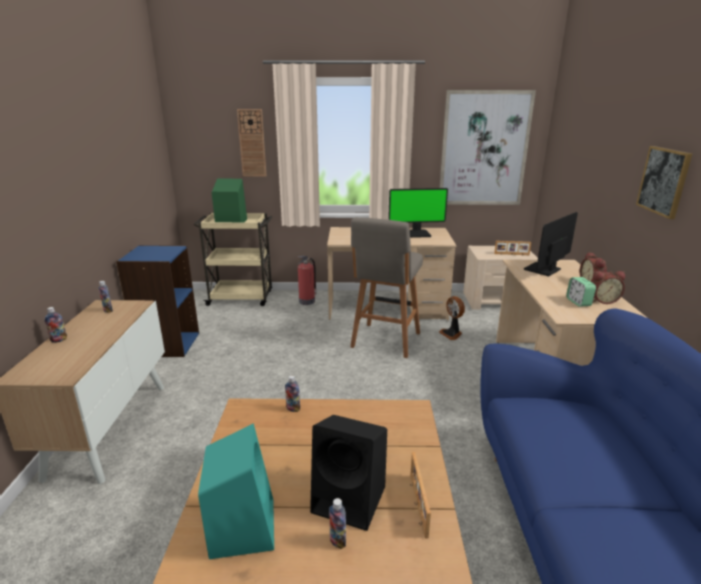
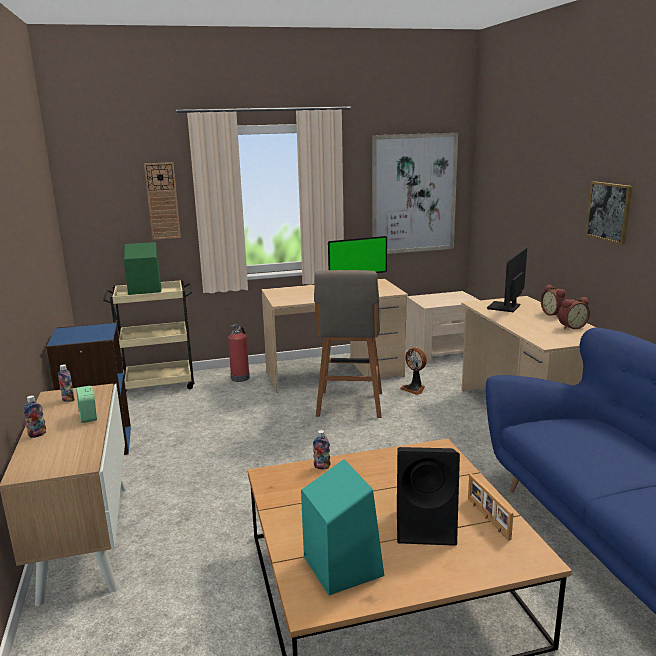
camera: 15 degrees left, 5 degrees down
(337, 541) = (436, 558): bottle -> none
(511, 254) = (455, 300): picture frame -> none
(578, 302) = (552, 330): alarm clock -> alarm clock (88, 417)

